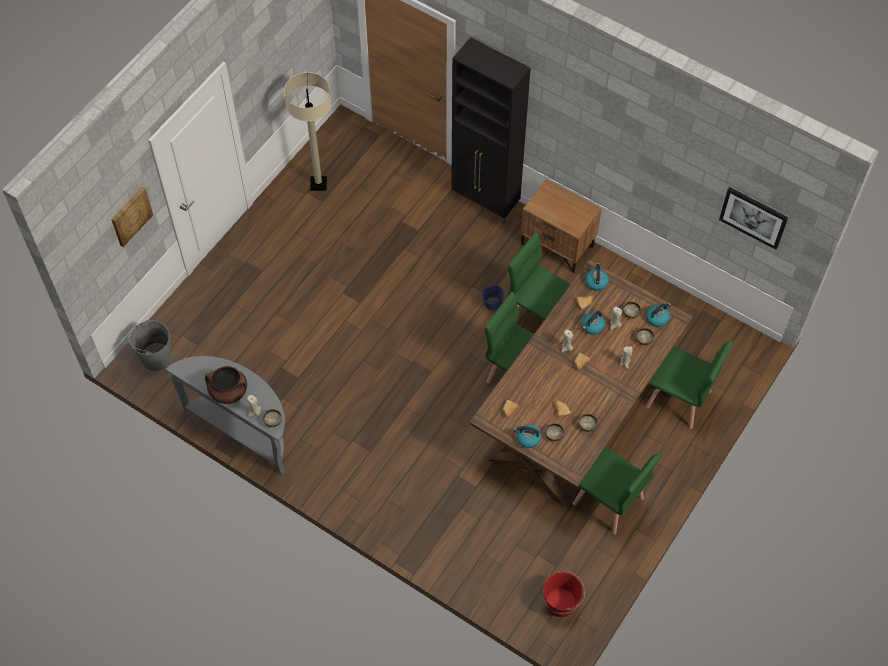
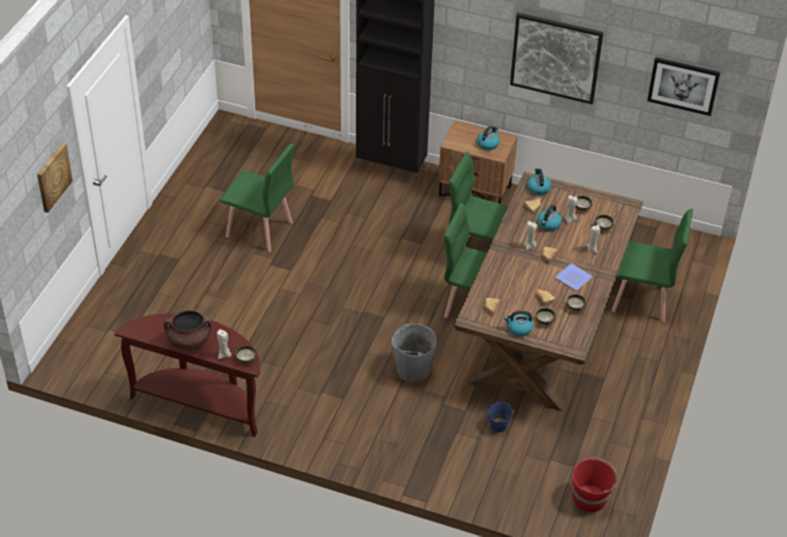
camera: 15 degrees left, 15 degrees down
(156, 357) = (85, 353): grey bucket -> grey bucket (413, 369)
(243, 430) = (201, 403): grey console table -> brown console table
(318, 184) = (216, 177): beige floor lamp -> none
(492, 303) = (427, 249): blue bucket -> blue bucket (498, 425)
(597, 391) = (573, 277): none -> plate
(608, 502) = (605, 399): green chair -> green chair (259, 229)
(638, 159) = (556, 57): none -> picture
(657, 318) = (609, 207): kettle -> kettle (488, 144)

